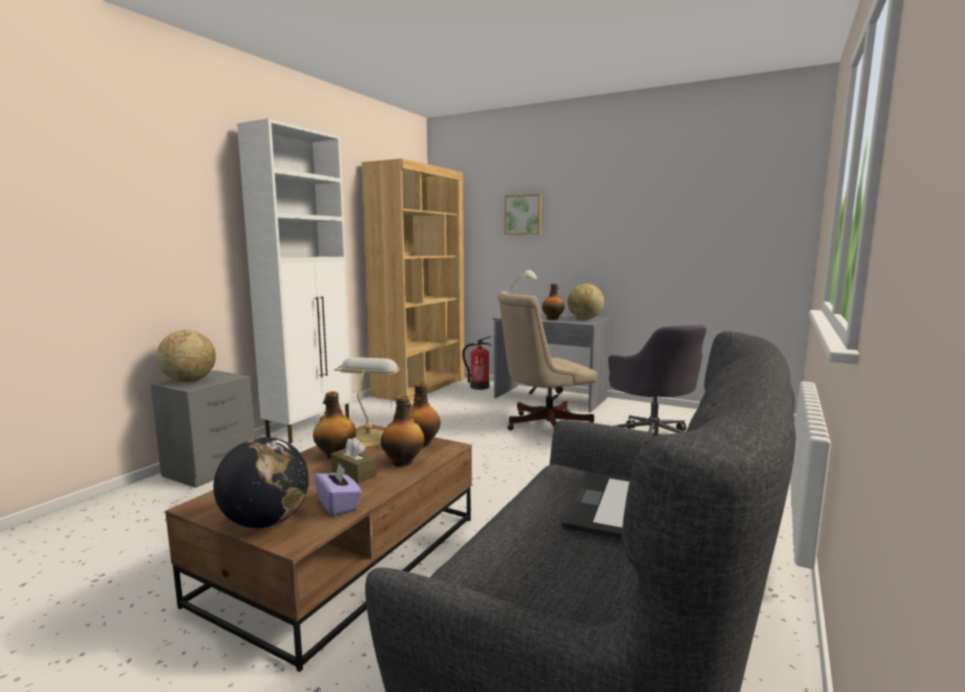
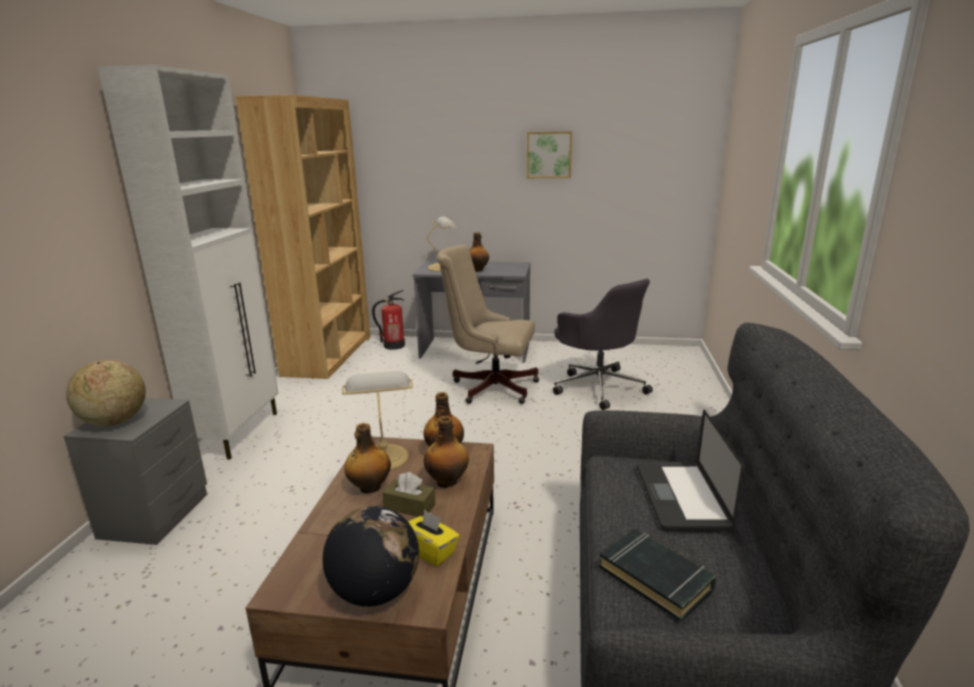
camera: 20 degrees left, 10 degrees up
(338, 505) = (430, 551): purple tissue box -> yellow tissue box
(514, 562) = (656, 578): none -> black book
(523, 214) = (427, 151): picture -> picture (549, 155)
(542, 425) = (489, 386): beige office chair -> beige office chair turned 60 degrees clockwise
(584, 319) = (509, 267): globe -> none

